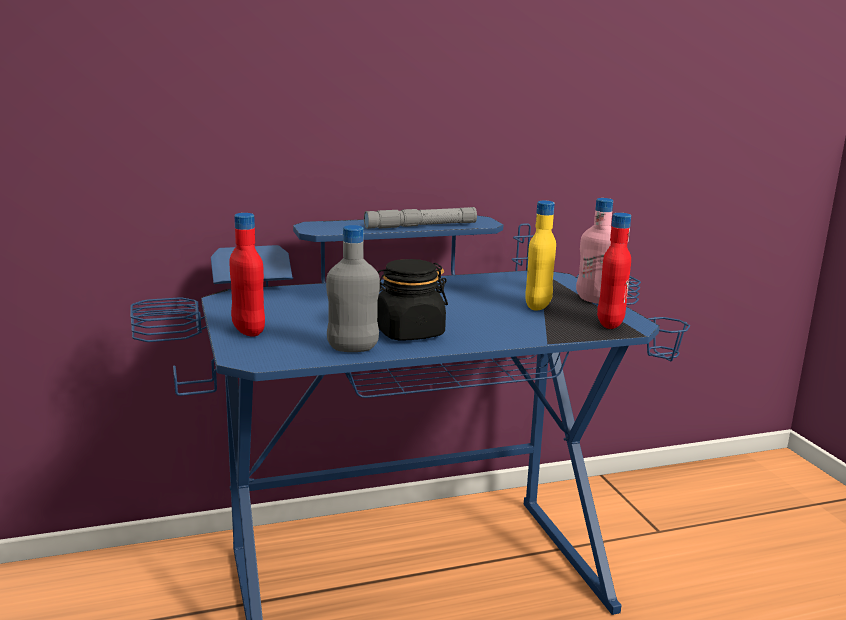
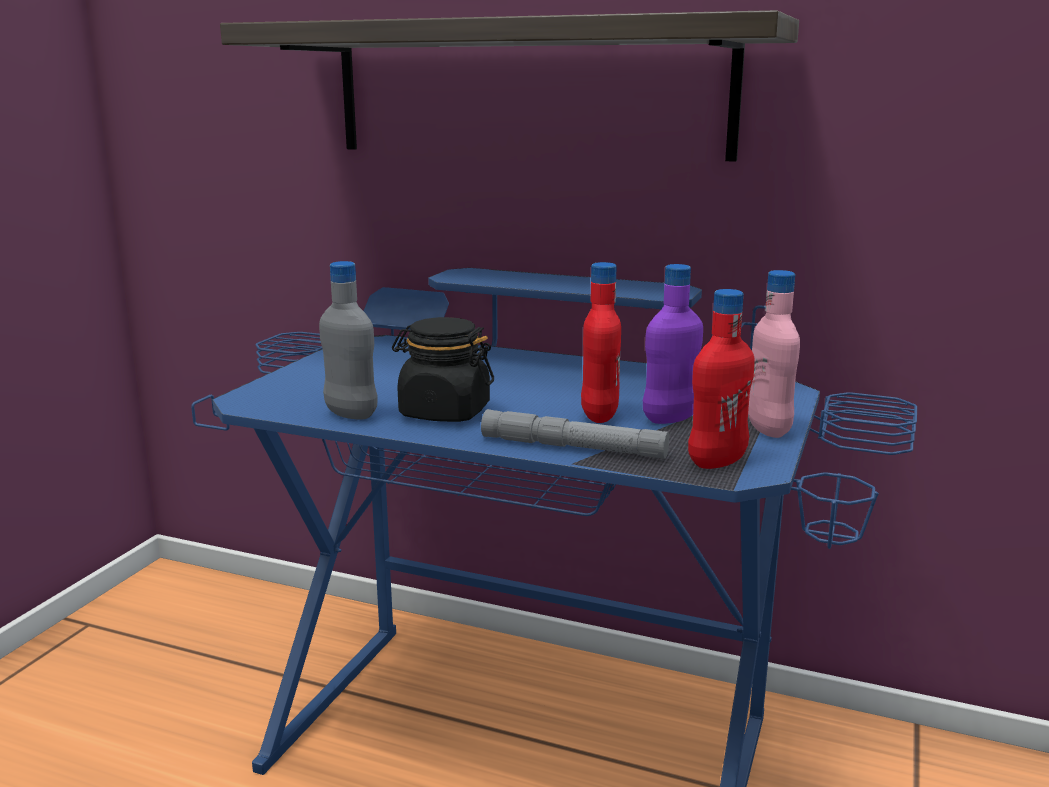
camera: 40 degrees right, 0 degrees up
(248, 331) = (307, 376): red bottle -> red bottle (599, 415)
(342, 77) = (528, 91): none -> shelf
(421, 226) = (578, 287): grey flashlight -> grey flashlight (573, 447)
(538, 306) = (670, 418): yellow bottle -> purple bottle

